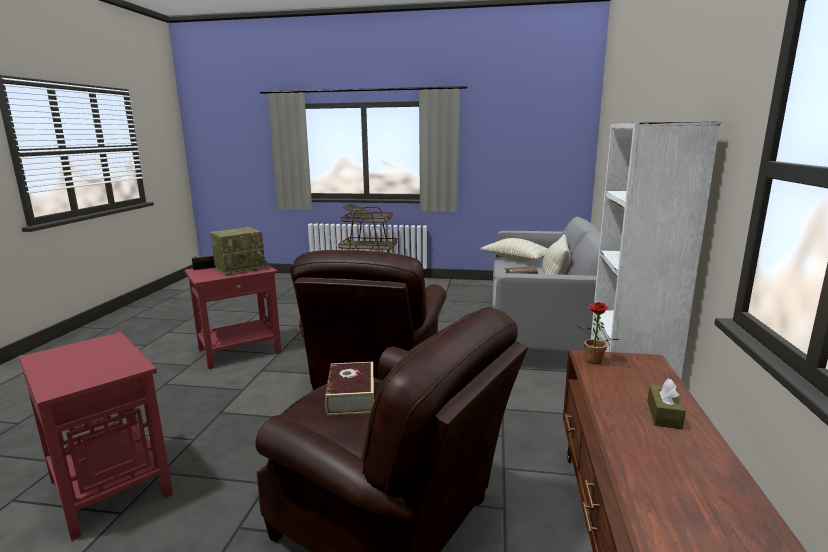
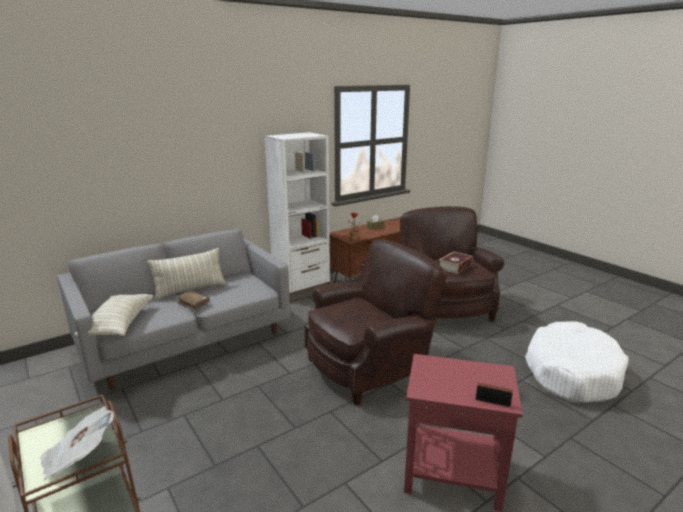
camera: 135 degrees left, 5 degrees up
(111, 486) = (571, 372): red side table -> white dog bed
(241, 269) = (449, 376): radio -> none

